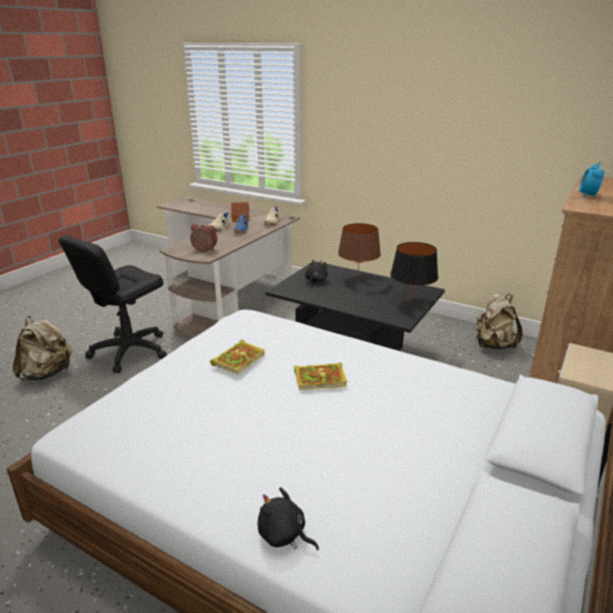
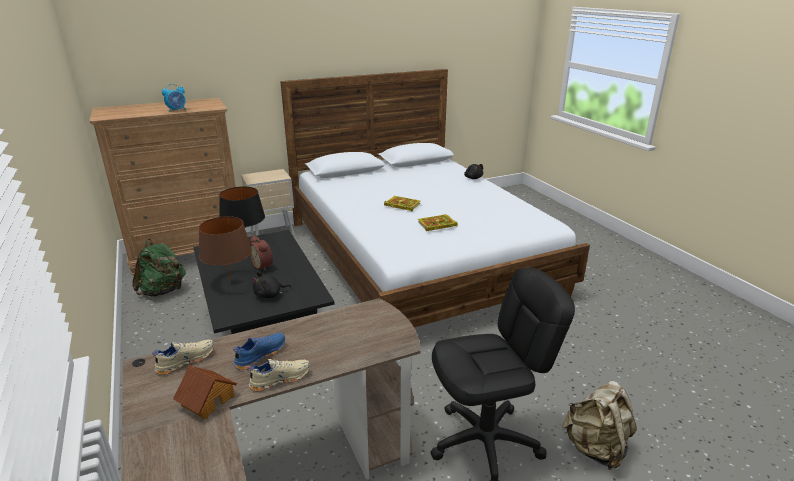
camera: 145 degrees left, 0 degrees up
(204, 250) = (365, 322): alarm clock -> alarm clock (263, 266)
(493, 345) = (163, 291): beige backpack -> green backpack

